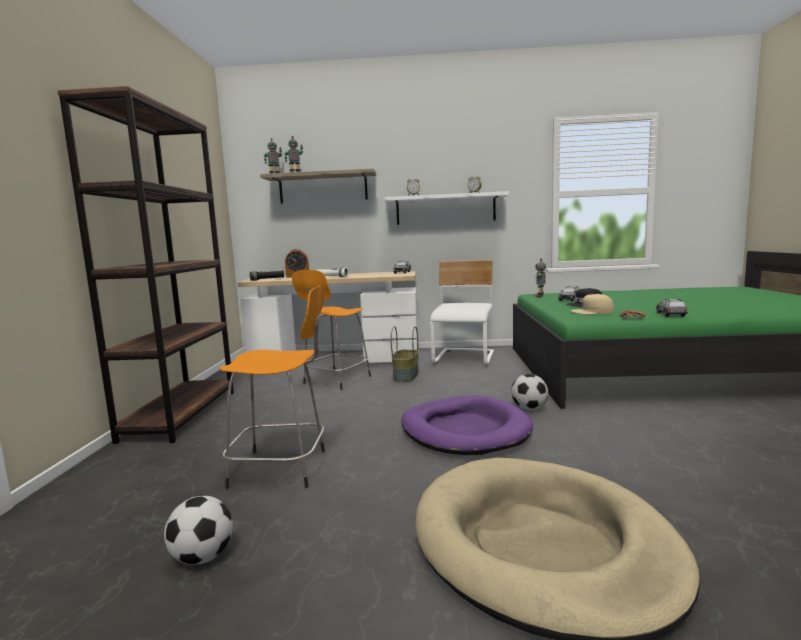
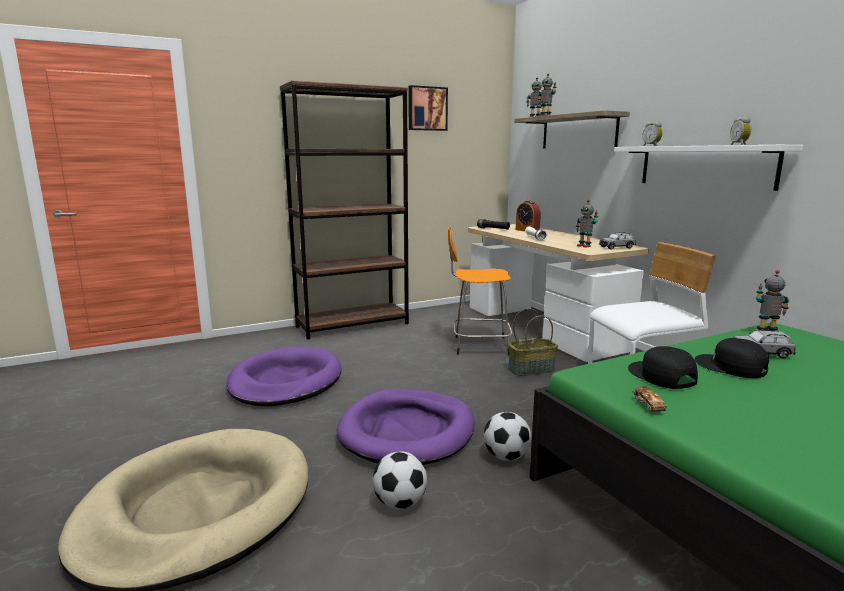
camera: 60 degrees right, 5 degrees up
(179, 155) = (427, 108): none -> picture
(203, 557) = (171, 396): football -> football (400, 503)
(282, 468) = (285, 381): orange stool -> purple dog bed
(385, 274) = (584, 246): none -> toy robot
(592, 311) = (661, 375): beige cap -> black cap
(670, 314) = (737, 435): grey toy car -> none

